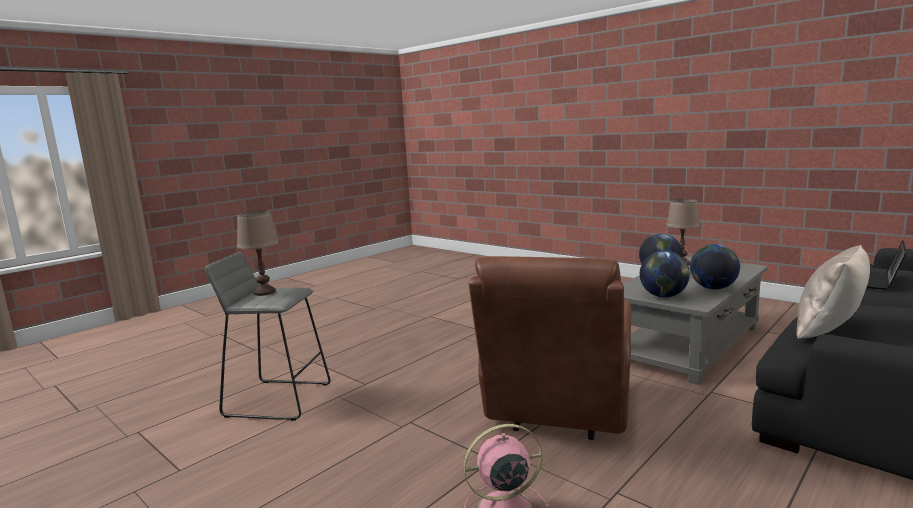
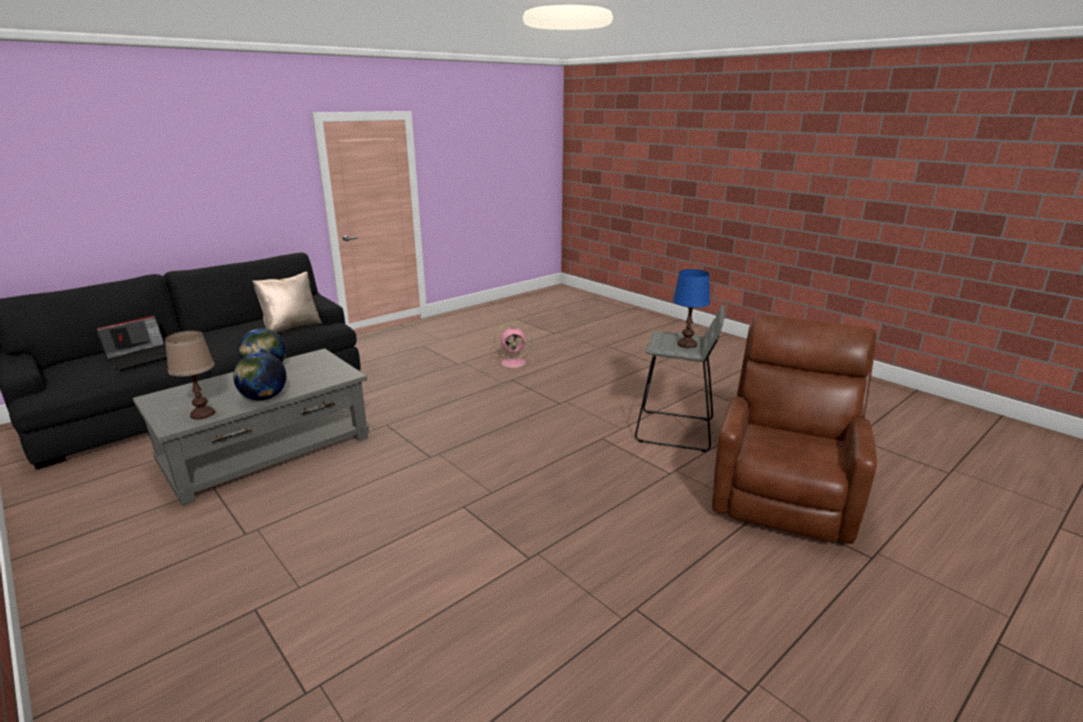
camera: 175 degrees left, 10 degrees up
(264, 292) = (686, 344): brown table lamp -> blue table lamp
(557, 414) = (455, 399): brown armchair -> brown armchair (783, 495)
(663, 296) = (324, 365): globe -> none

